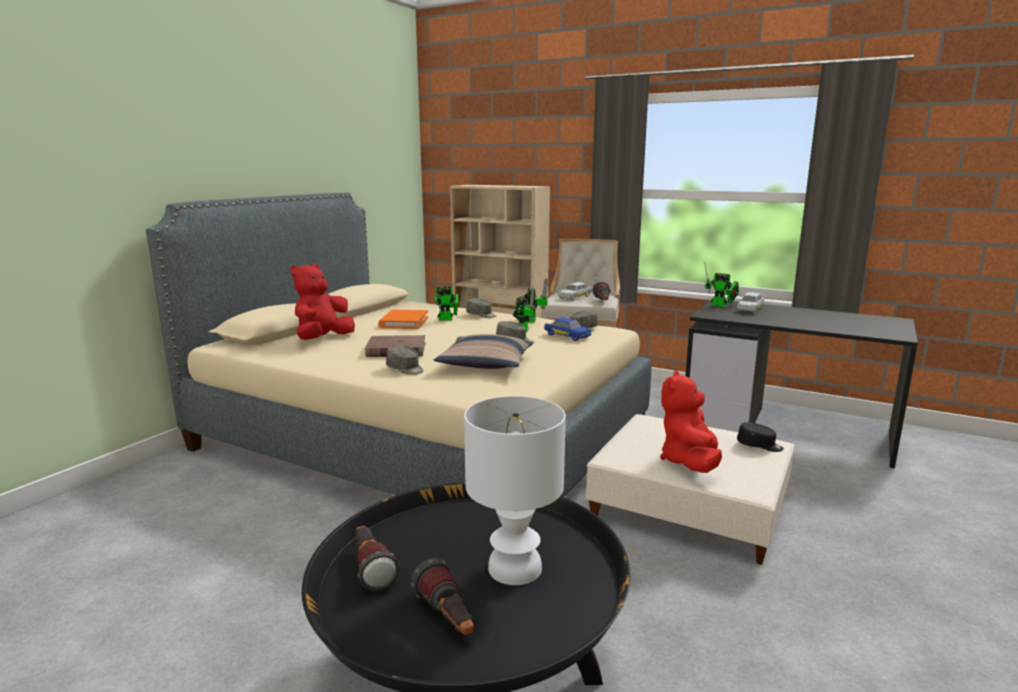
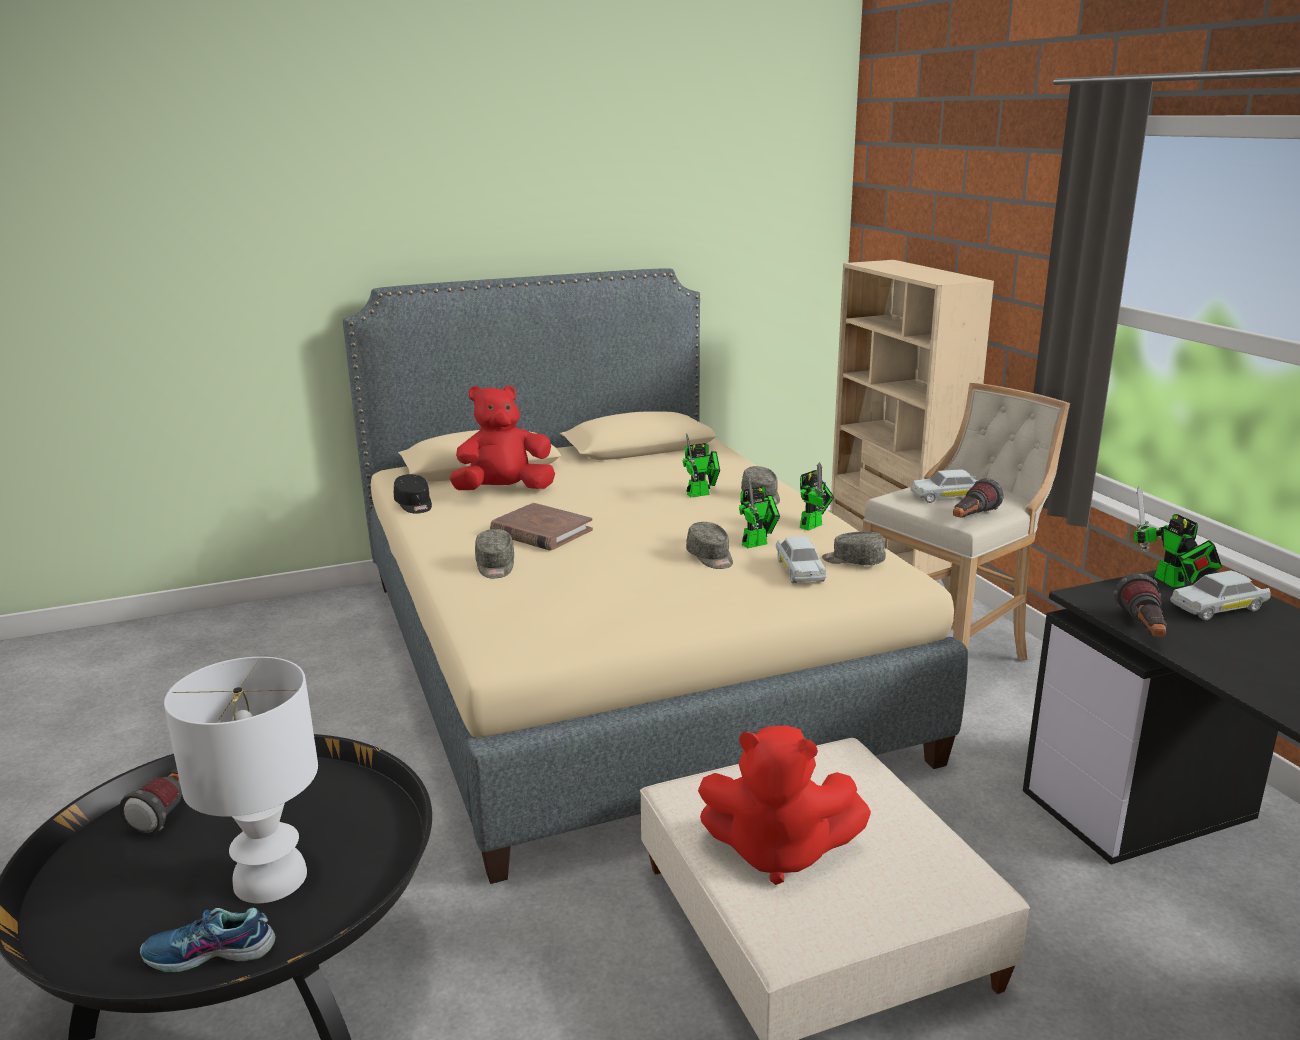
camera: 40 degrees right, 5 degrees up
(404, 322) = (640, 485): orange book -> none
(447, 319) = (701, 494): toy robot -> toy robot turned 45 degrees counterclockwise
(447, 619) = (136, 897): flashlight -> flashlight (1143, 630)
(486, 363) = (593, 586): pillow -> none
(556, 615) = (210, 954): none -> shoe
(567, 336) = (800, 570): blue toy car -> white toy car
(689, 462) = (777, 852): red plush toy -> red plush toy turned 135 degrees counterclockwise
(759, 446) = (946, 879): black cap -> black cap (414, 505)

